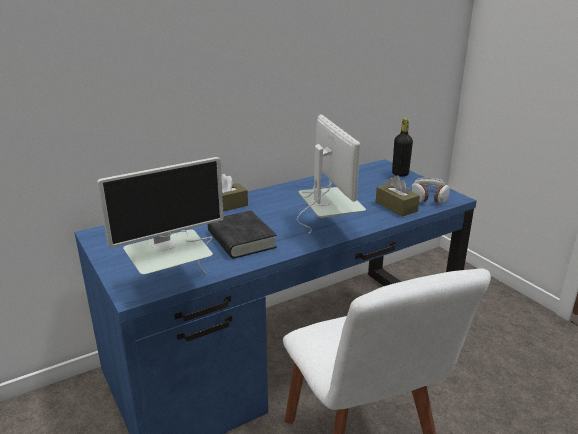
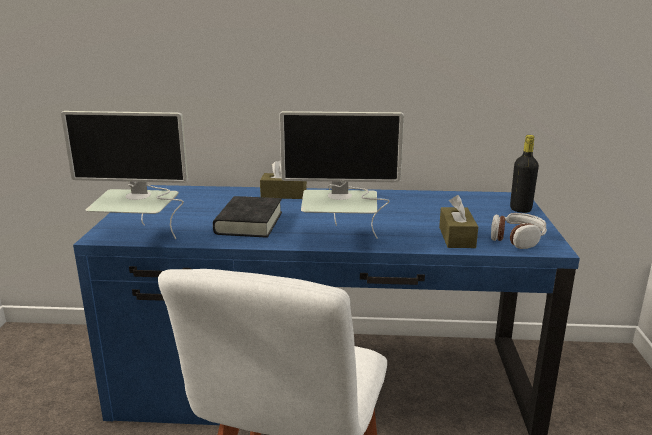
camera: 35 degrees right, 5 degrees down
(327, 231) = (340, 238): monitor -> monitor turned 75 degrees clockwise

